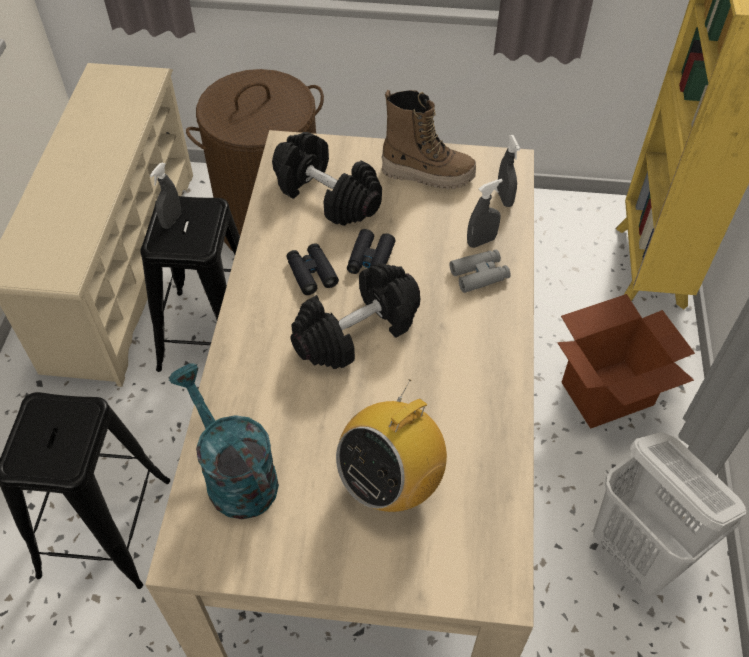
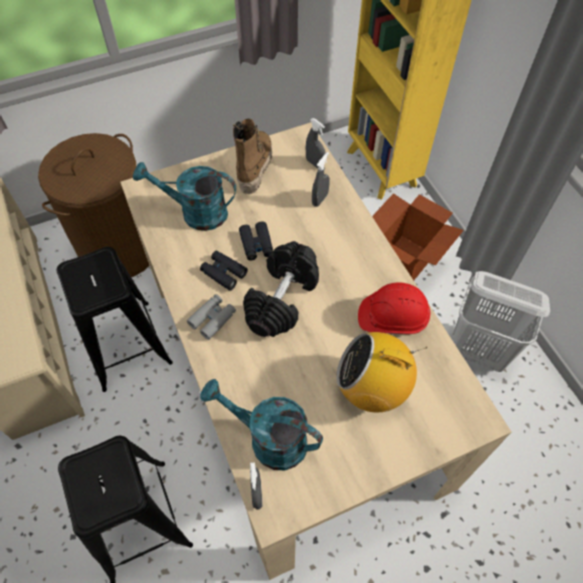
camera: 30 degrees left, 5 degrees up
(171, 220) = (79, 280): grey spray bottle -> grey spray bottle (257, 494)
(326, 196) = (195, 213): black dumbbell -> turquoise watering can
(391, 482) = (372, 388): radio -> radio turned 90 degrees clockwise
(428, 174) = (254, 167): boot -> boot turned 60 degrees counterclockwise
(474, 415) = (392, 317): none -> red hard hat
(479, 275) = (333, 223): grey binoculars -> grey binoculars (212, 319)

